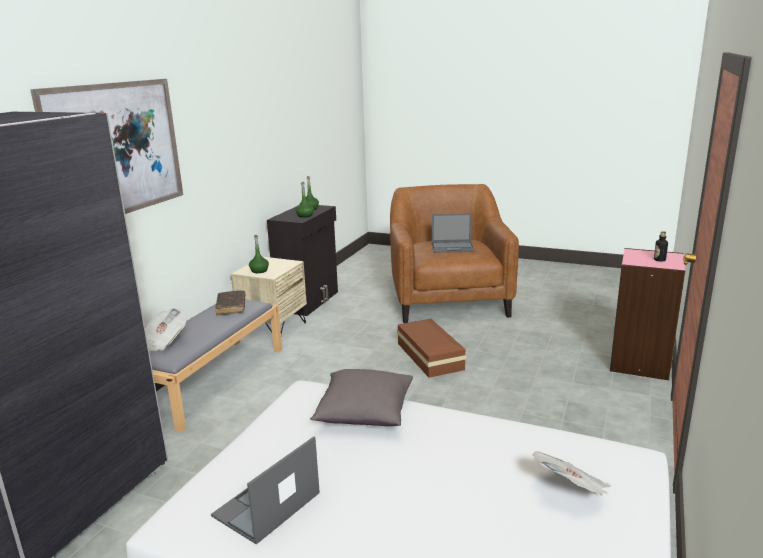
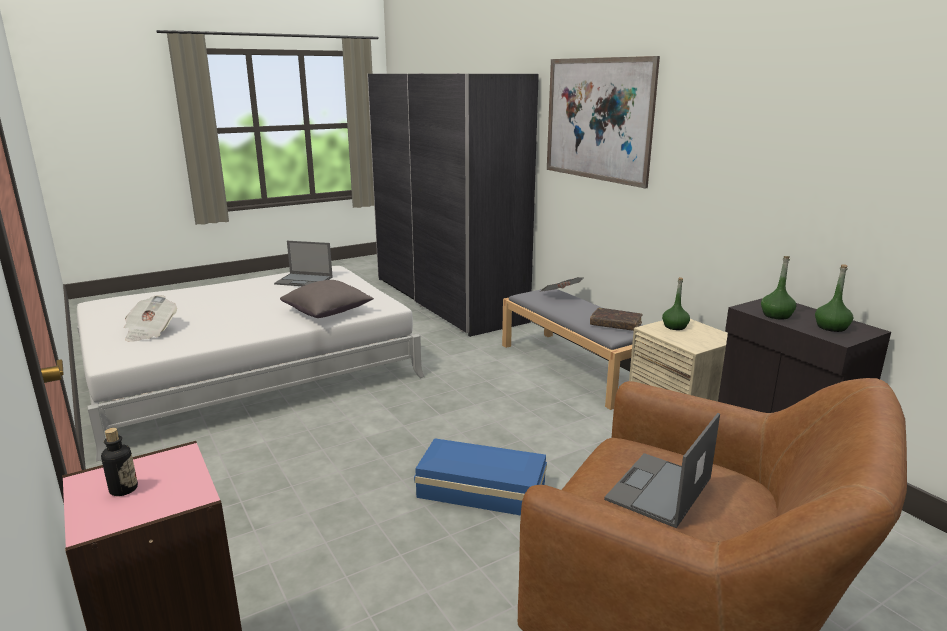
camera: 125 degrees right, 0 degrees up
(266, 505) = (304, 280): laptop -> laptop turned 120 degrees clockwise
(429, 357) = (480, 489): brown storage box -> blue storage box

